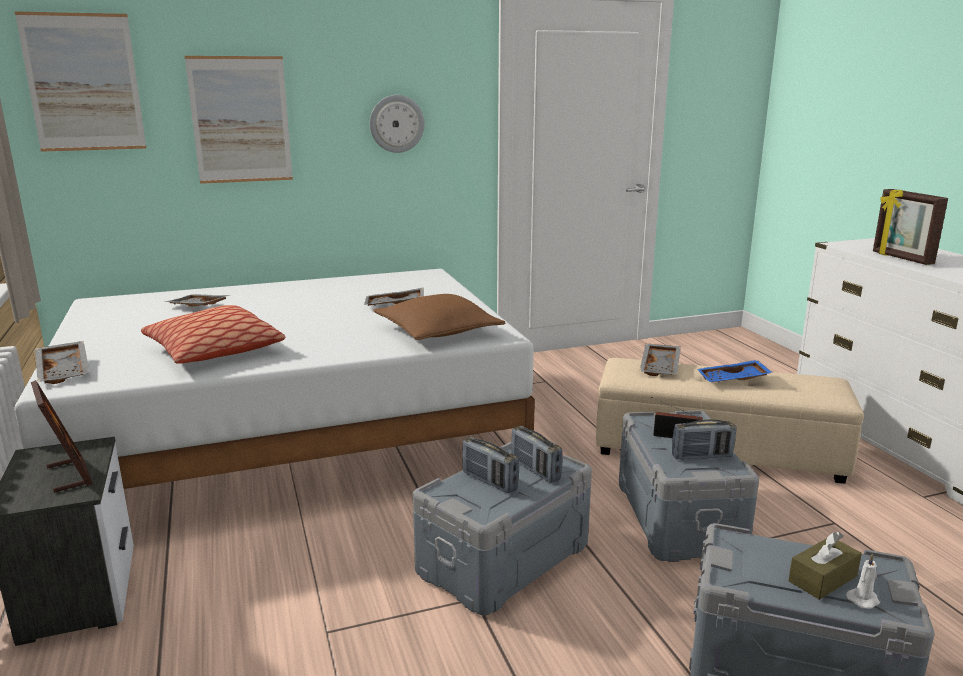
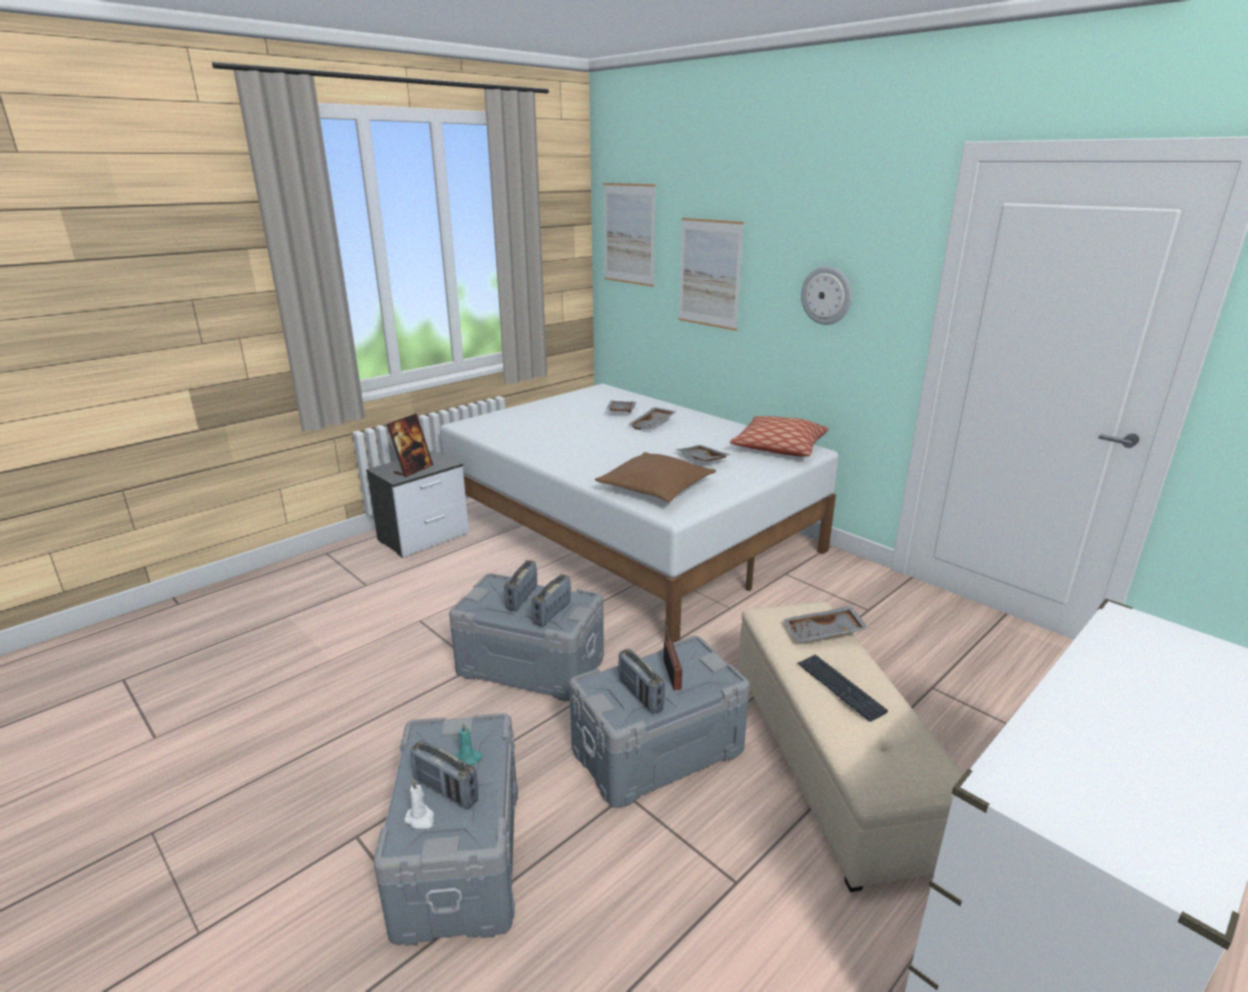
camera: 65 degrees right, 5 degrees up
(65, 371) = (486, 419): grey tray -> grey tray (653, 425)
(215, 351) = (546, 439): pillow -> pillow (778, 448)
(733, 380) = (840, 688): blue tray -> keyboard
(774, 558) = (468, 758): none -> turquoise candle
(822, 579) = (446, 791): brown tissue box -> radio
(901, 258) = (1111, 677): picture frame -> none

